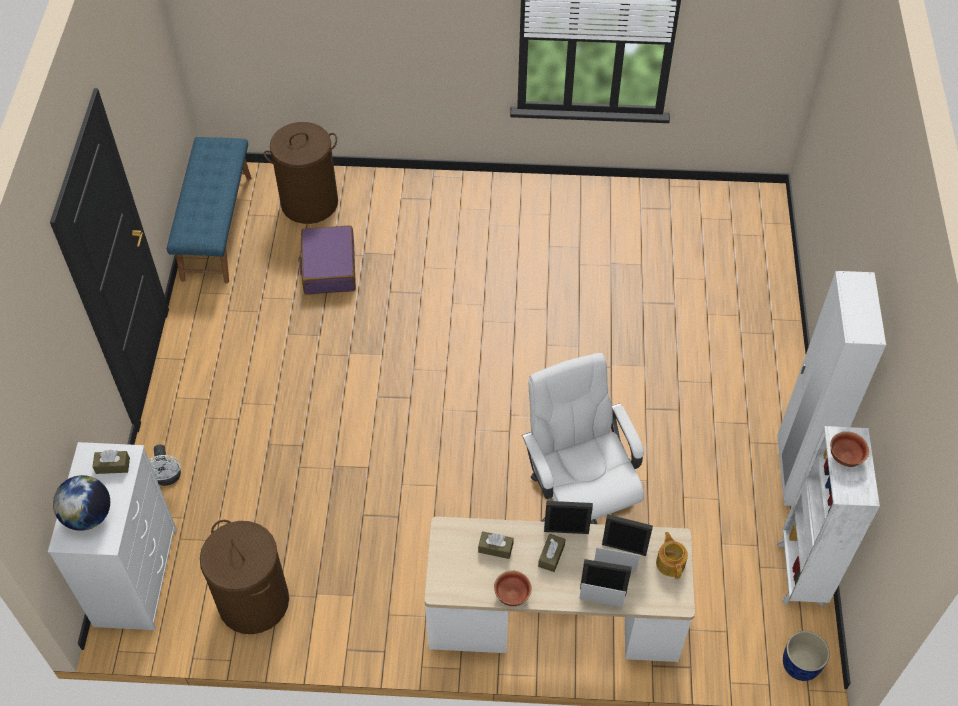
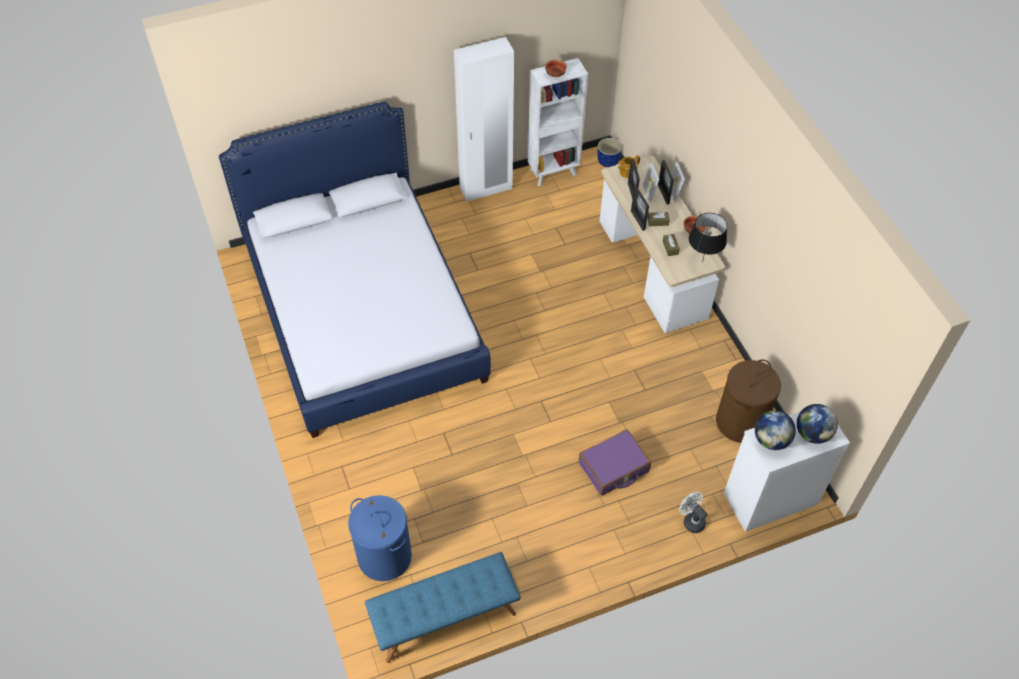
camera: 115 degrees left, 0 degrees up
(113, 466) = (771, 440): brown tissue box -> globe
(168, 478) = (691, 520): white fan -> white fan turned 90 degrees counterclockwise
(309, 203) = (384, 556): brown laundry basket -> blue laundry basket
(329, 267) = (448, 507): purple suitcase -> purple suitcase (613, 468)
(450, 577) = (702, 261): none -> black table lamp
(577, 501) = (567, 282): white office chair -> none
(628, 272) = (362, 312): none -> bed

